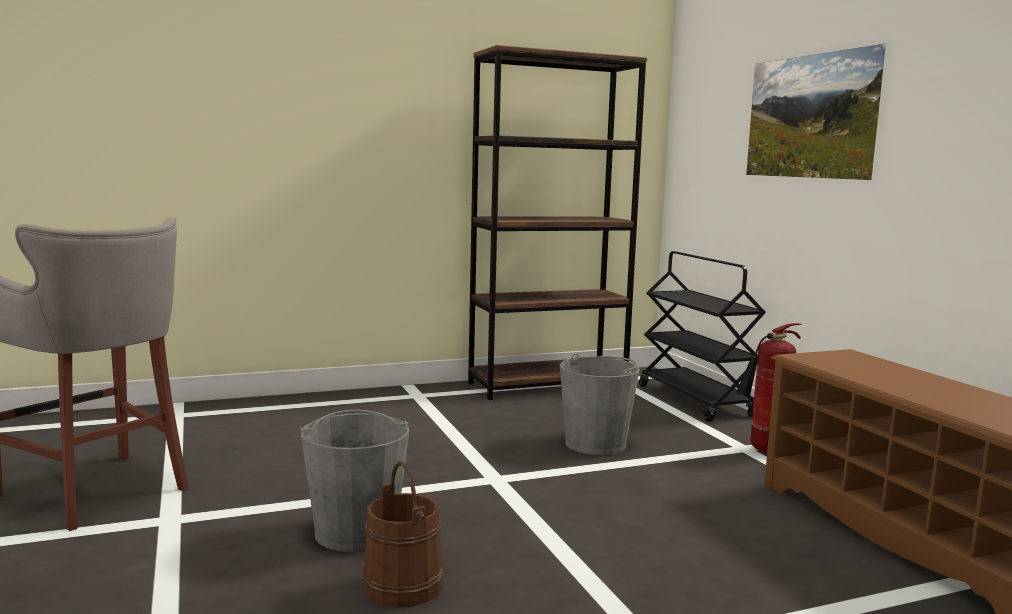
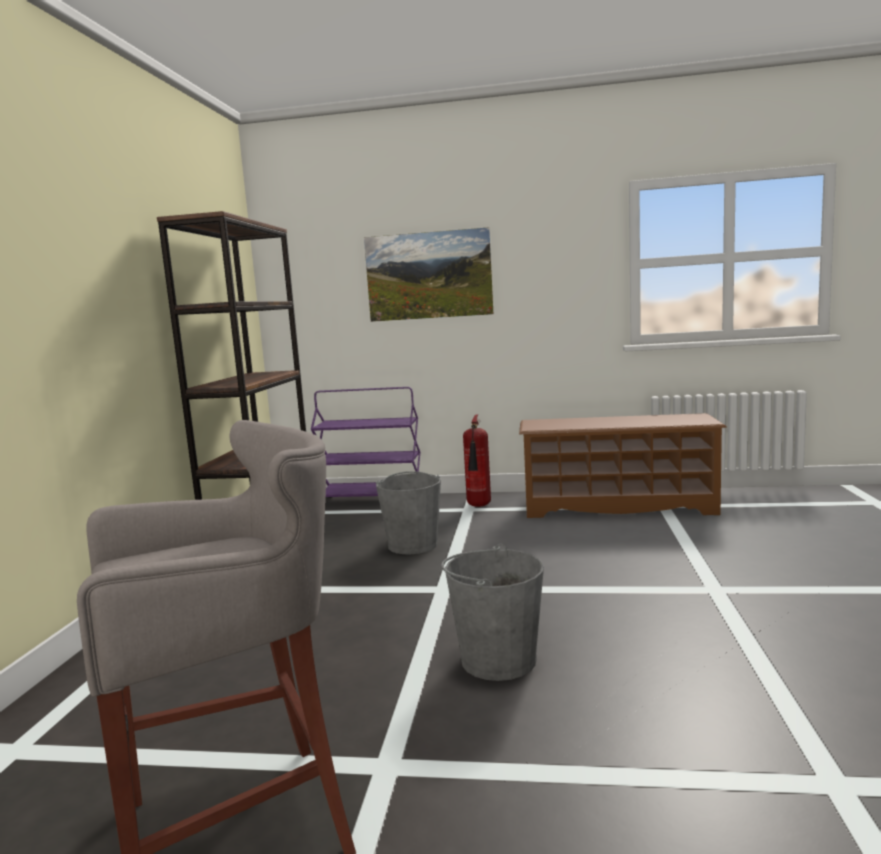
camera: 60 degrees left, 0 degrees up
(403, 585) = (604, 651): brown bucket -> none
(696, 401) = (372, 501): black cart -> purple cart

